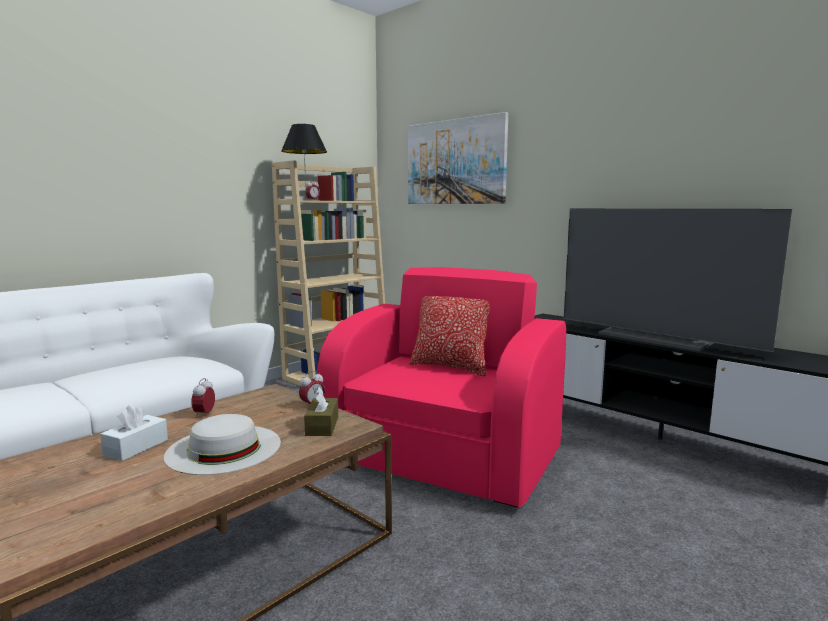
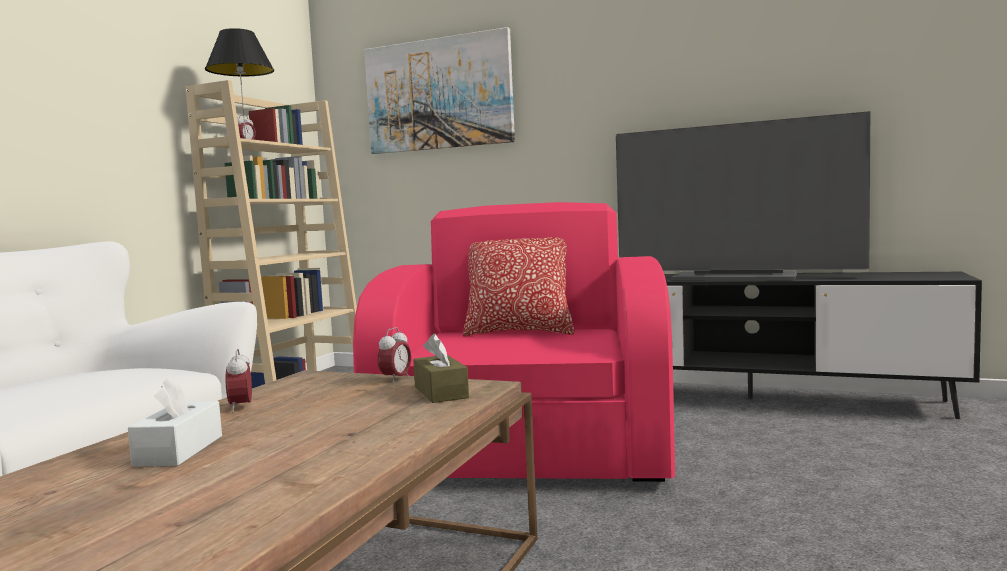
camera: 20 degrees left, 5 degrees down
(224, 448) = (330, 429): white hat -> none

